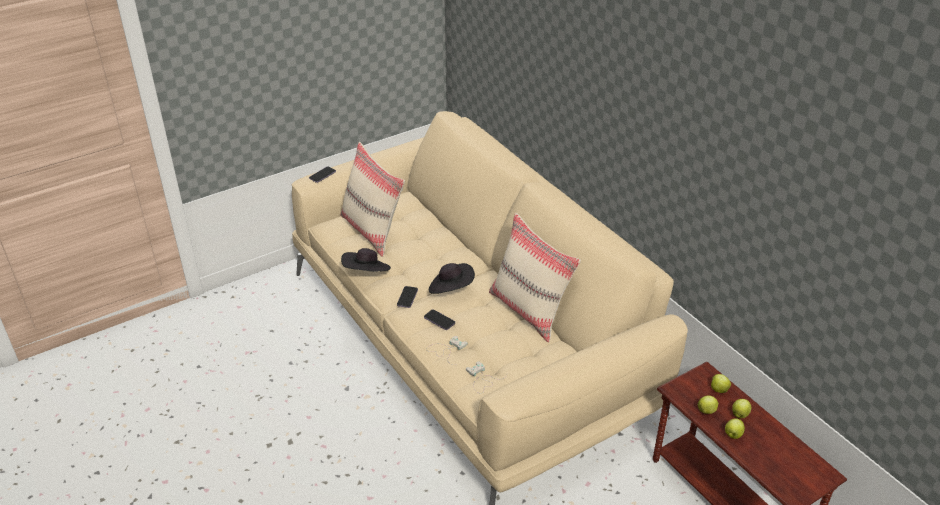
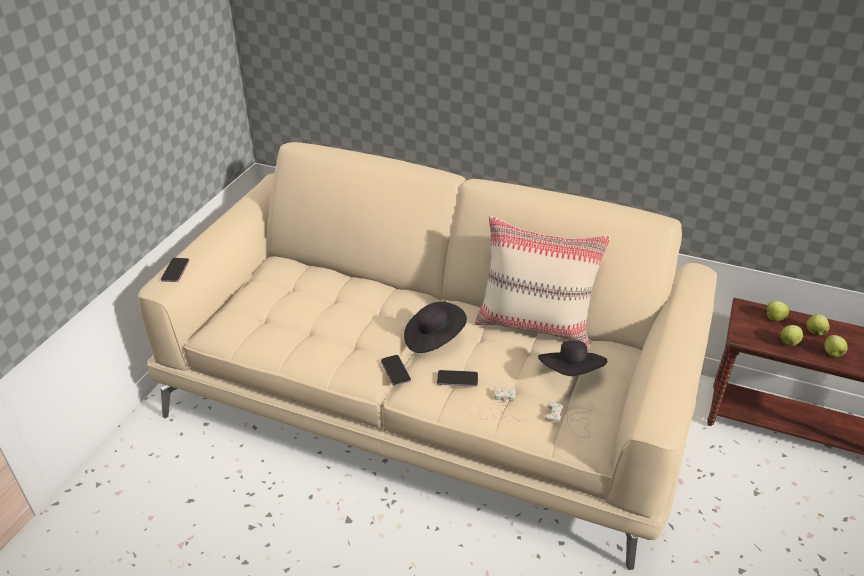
camera: 35 degrees left, 0 degrees up
(367, 273) = (319, 365): black hat -> black hat (571, 373)
(373, 231) = (276, 315): beige pillow -> none

